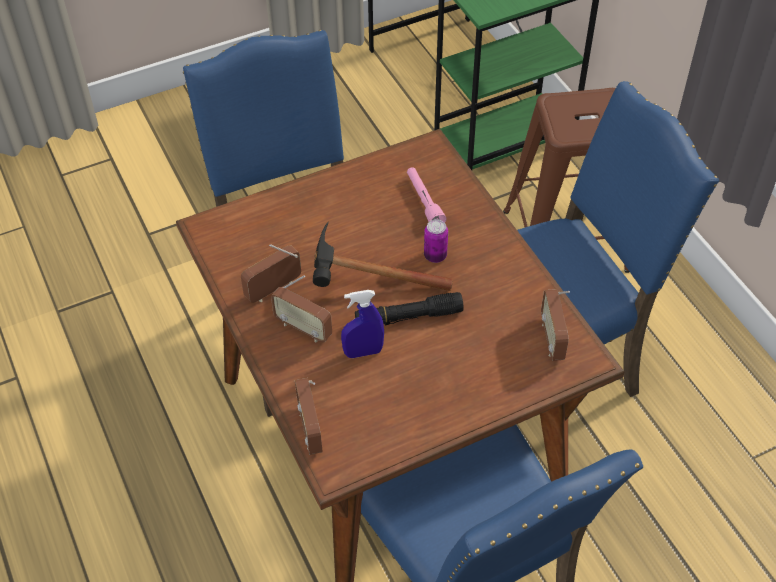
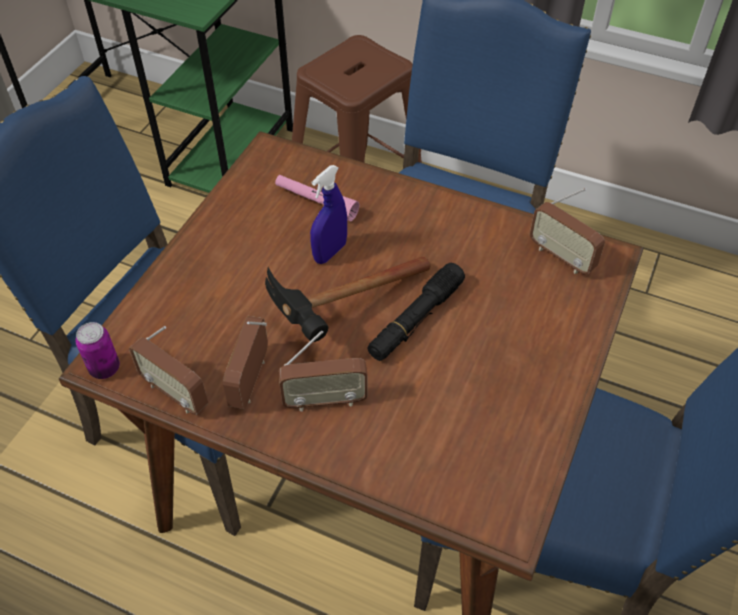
camera: 40 degrees left, 0 degrees up
(311, 430) = (442, 501): radio -> radio (175, 393)
(363, 352) = (409, 383): blue spray bottle -> blue spray bottle (330, 252)
(435, 256) = (379, 246): can -> can (104, 368)

